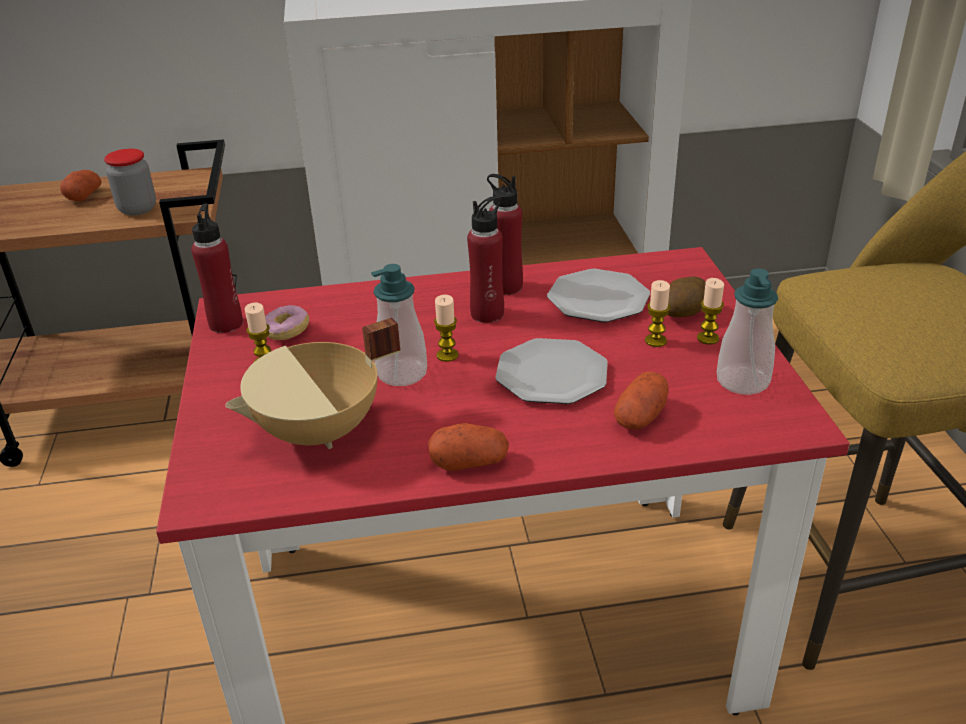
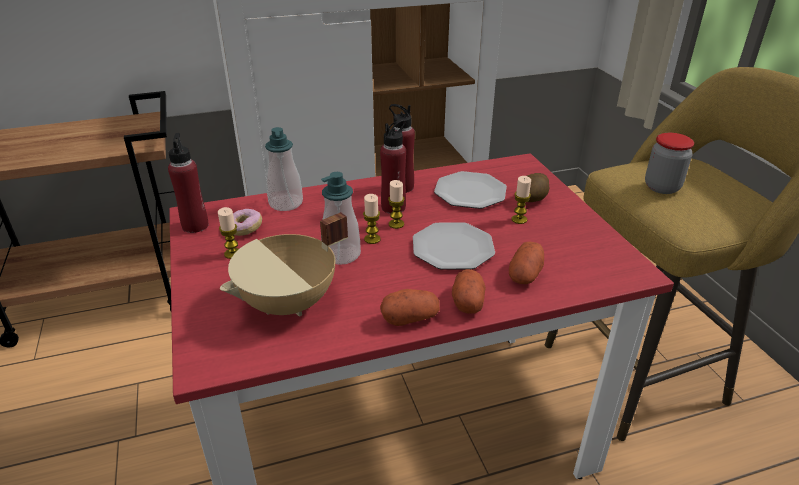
camera: 10 degrees left, 0 degrees up
(84, 196) = (58, 136): potato -> potato (467, 301)
(137, 209) = (104, 144): jar -> jar (662, 187)
(707, 338) = (554, 216): candle -> candle (396, 224)
(742, 381) = (588, 244): soap dispenser -> soap dispenser (286, 203)

